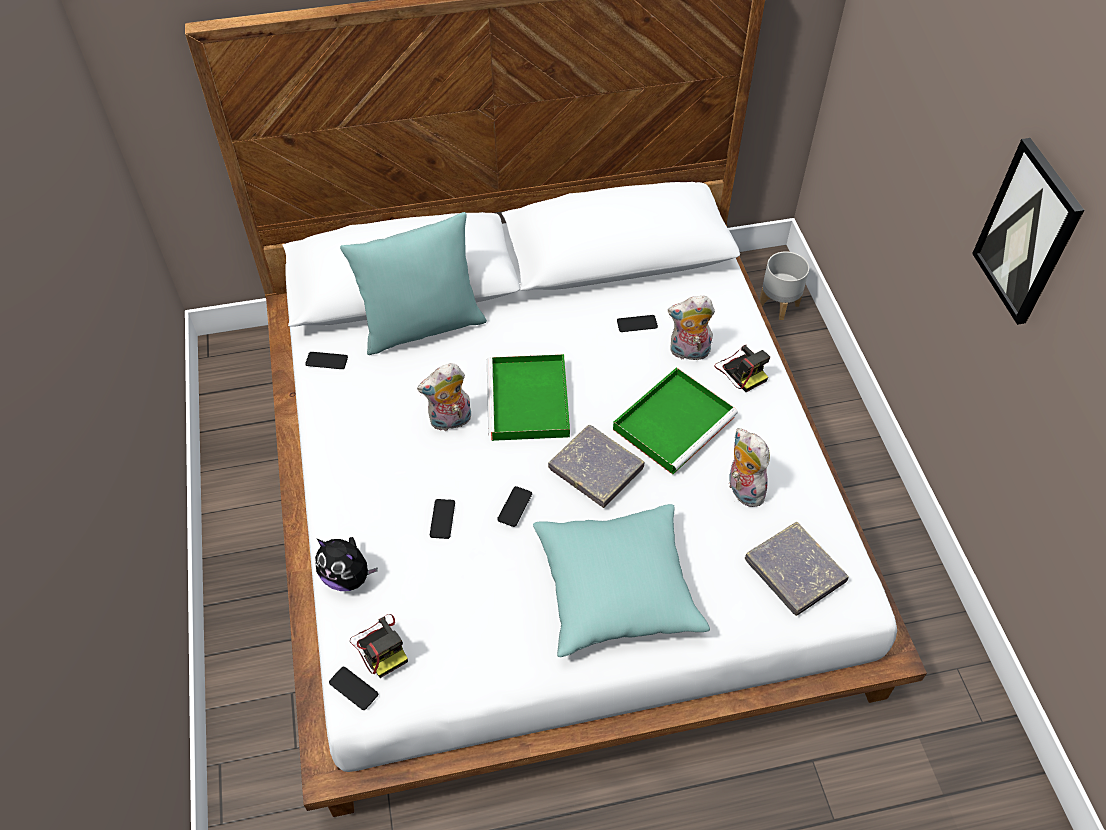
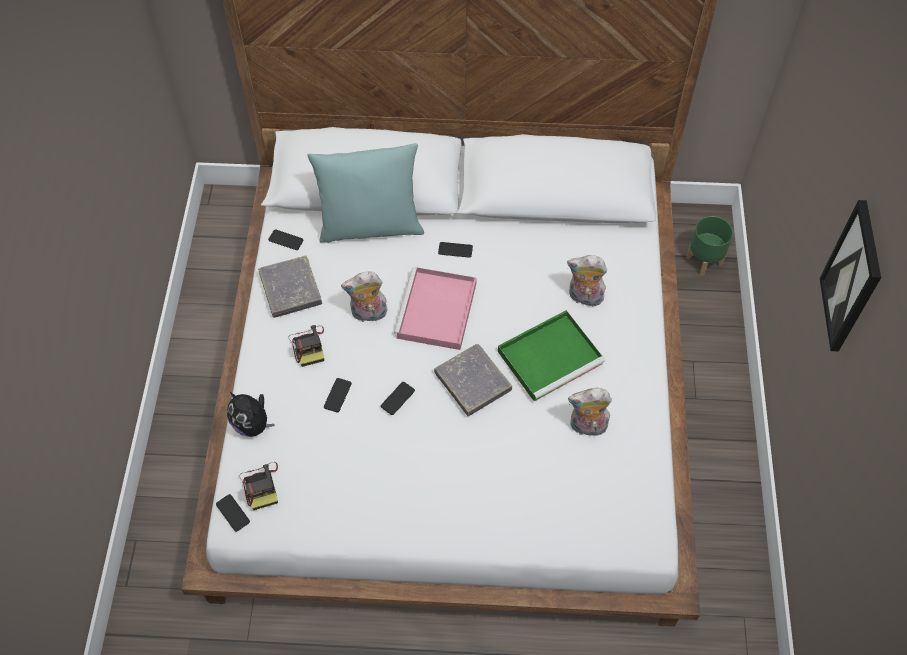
camera: 15 degrees right, 5 degrees up
(529, 402) = (437, 312): green tray -> pink tray
(617, 589) = (457, 485): turquoise pillow -> none
(637, 324) = (549, 262): phone -> phone (455, 250)
(741, 370) = (623, 324): camera -> camera (309, 346)
(742, 489) = (587, 427): plush toy -> plush toy turned 75 degrees counterclockwise
(779, 305) = (704, 261): grey planter -> green planter
(794, 571) = (605, 506): grey book -> grey book (290, 289)

